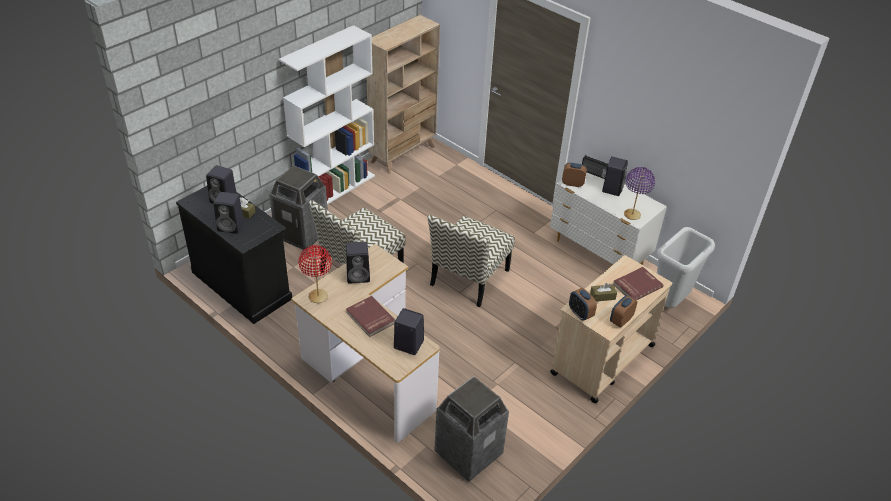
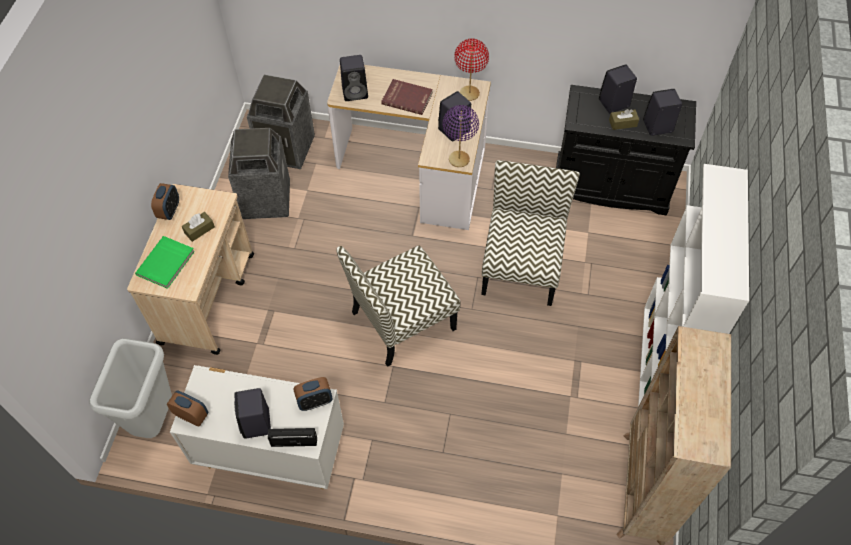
camera: 150 degrees right, 15 degrees up
(302, 234) = (623, 276): trash can -> trash can (265, 200)
(469, 278) = (402, 322): chair -> chair turned 120 degrees counterclockwise
(580, 313) = (214, 198): alarm clock -> alarm clock (192, 415)
(632, 215) = (211, 386): purple table lamp -> purple table lamp (458, 159)
(636, 285) = (166, 263): red book -> green book

